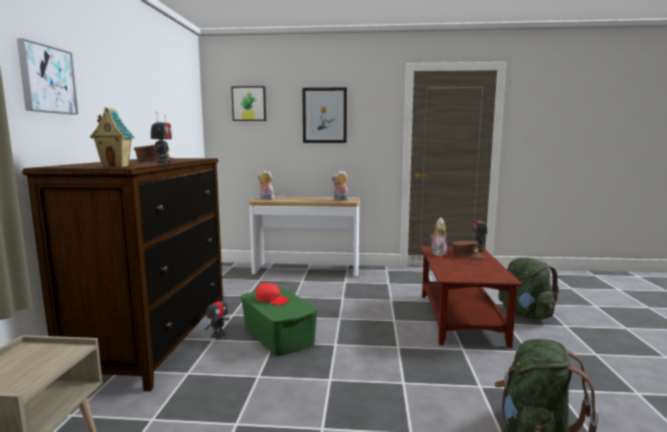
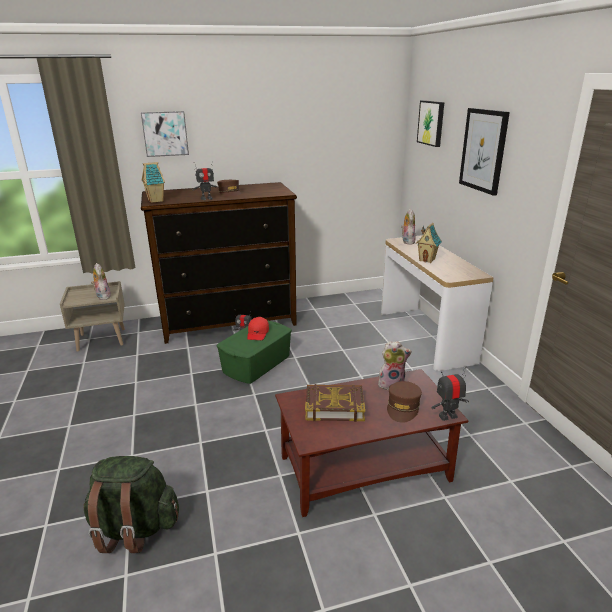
camera: 70 degrees right, 15 degrees up
(312, 200) = (427, 260): none -> toy house
(340, 200) = (453, 271): plush toy -> plush toy (102, 296)
(462, 268) = (334, 406): none -> book
(525, 314) = (425, 536): green backpack -> none

